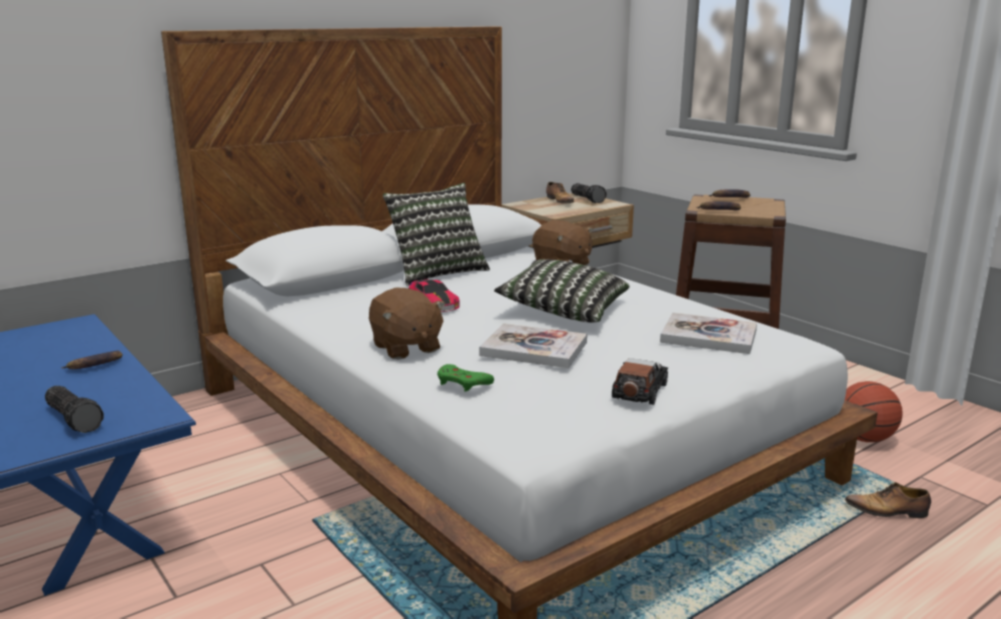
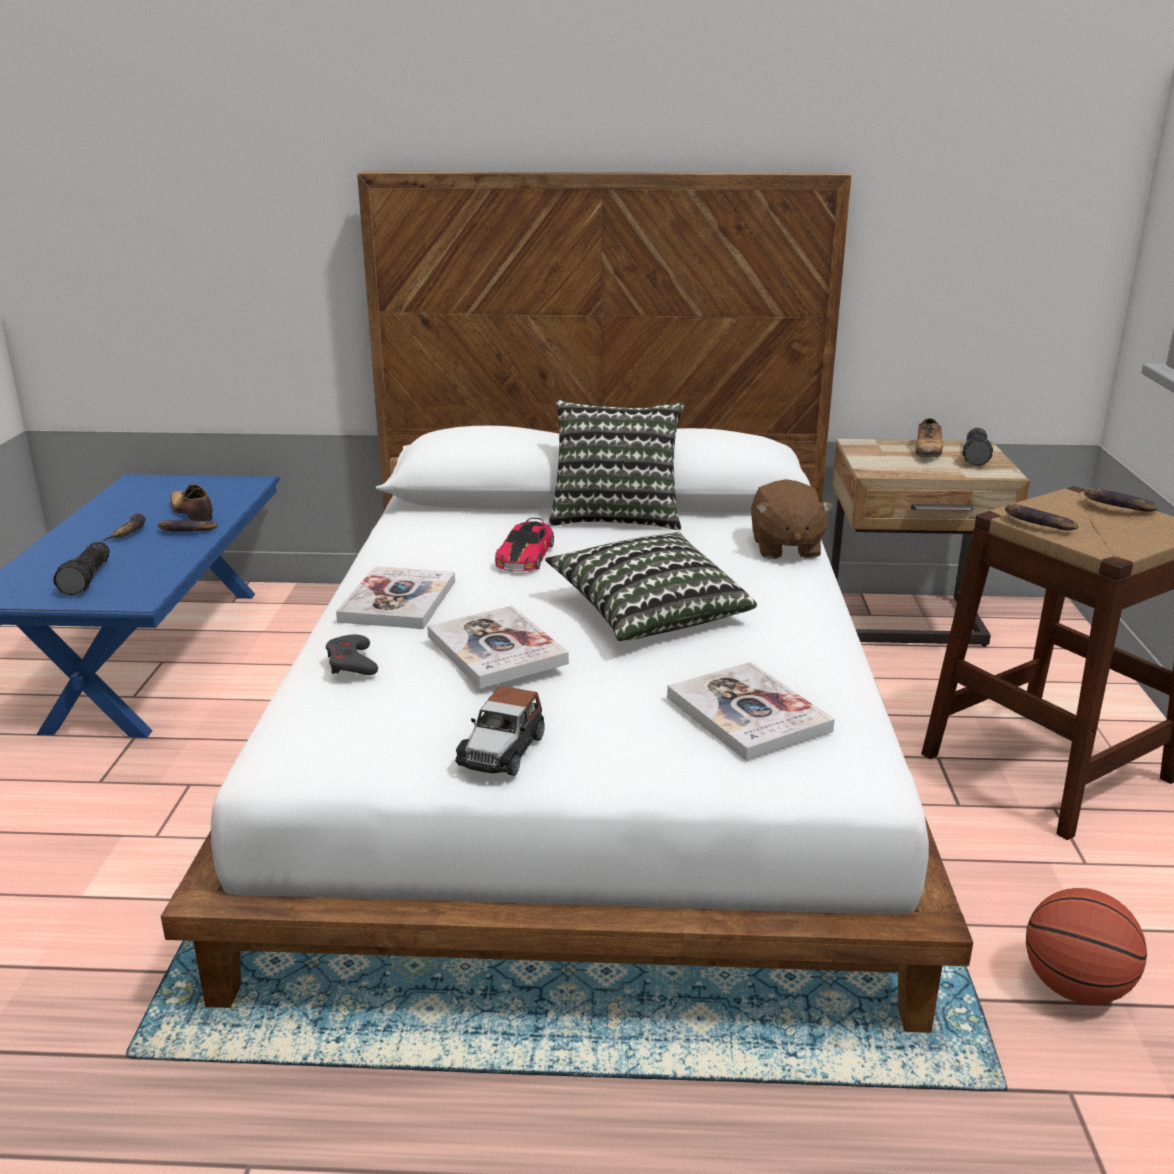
camera: 40 degrees right, 5 degrees up
(36, 380) = (128, 532): none -> banana
(405, 348) = (398, 601): brown plush toy -> book
(463, 382) = (351, 662): green game controller -> grey game controller
(639, 391) = (502, 750): toy car -> toy car turned 135 degrees clockwise
(888, 511) = (915, 1107): shoe -> shoe (191, 512)

